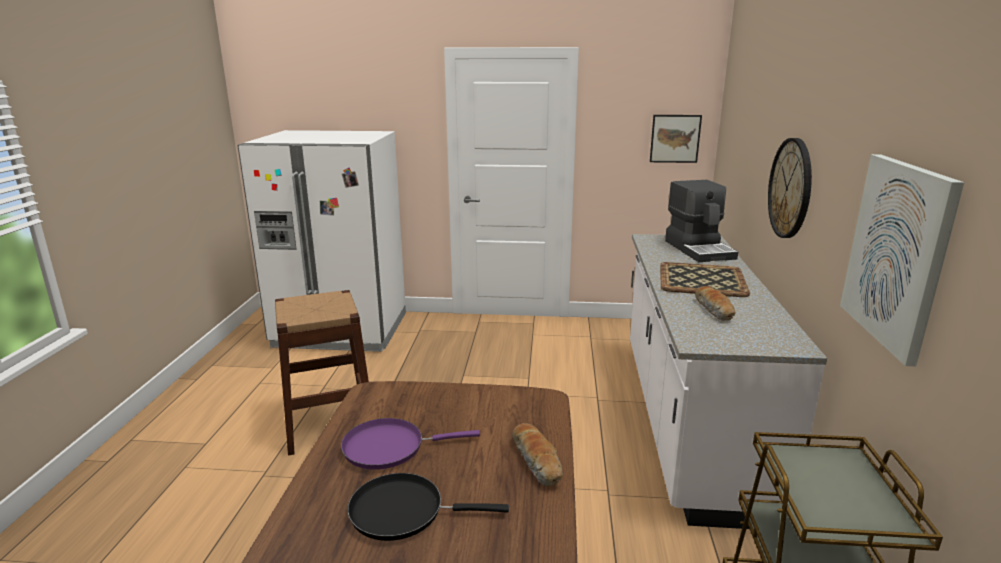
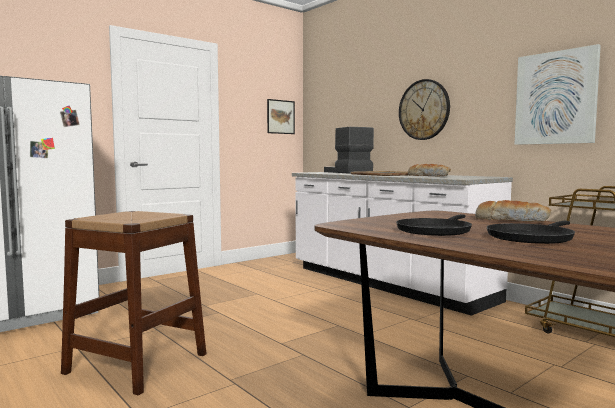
camera: 45 degrees left, 15 degrees down
(389, 447) = (435, 230): purple frying pan -> black frying pan
(700, 249) = (347, 172): coffee machine -> coffee machine turned 150 degrees counterclockwise

